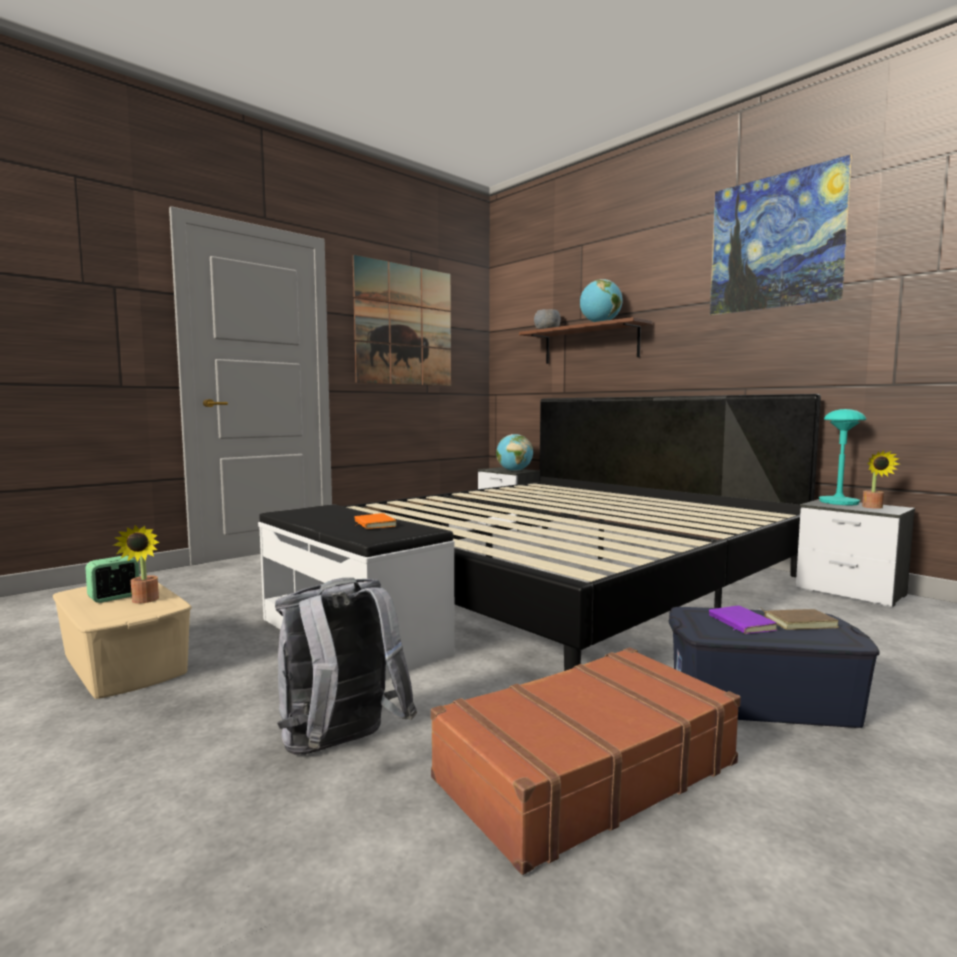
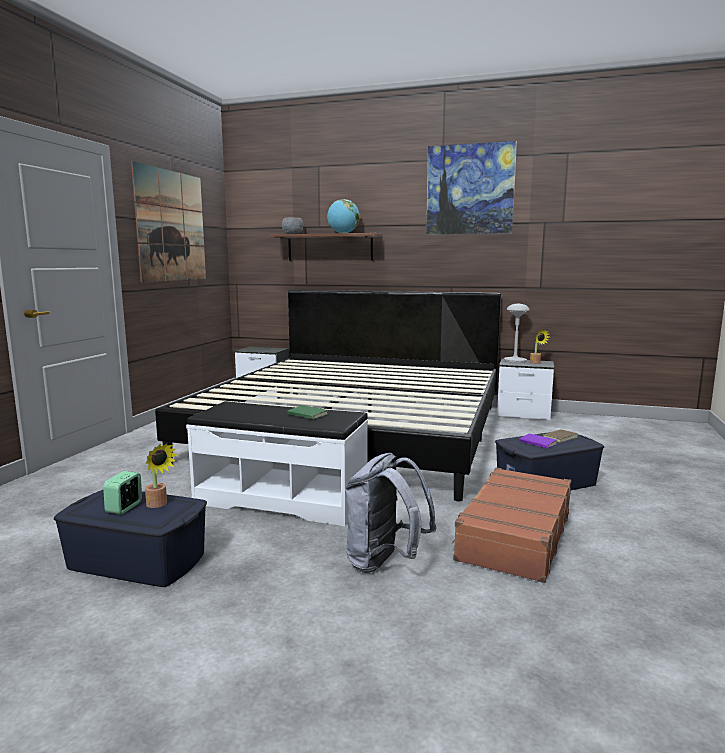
camera: 30 degrees left, 5 degrees up
(123, 664) = (137, 561): beige storage box -> blue storage box
(373, 524) = (306, 415): orange book -> green book
(514, 471) = (269, 350): globe -> none
(839, 502) = (515, 361): turquoise table lamp -> grey table lamp

